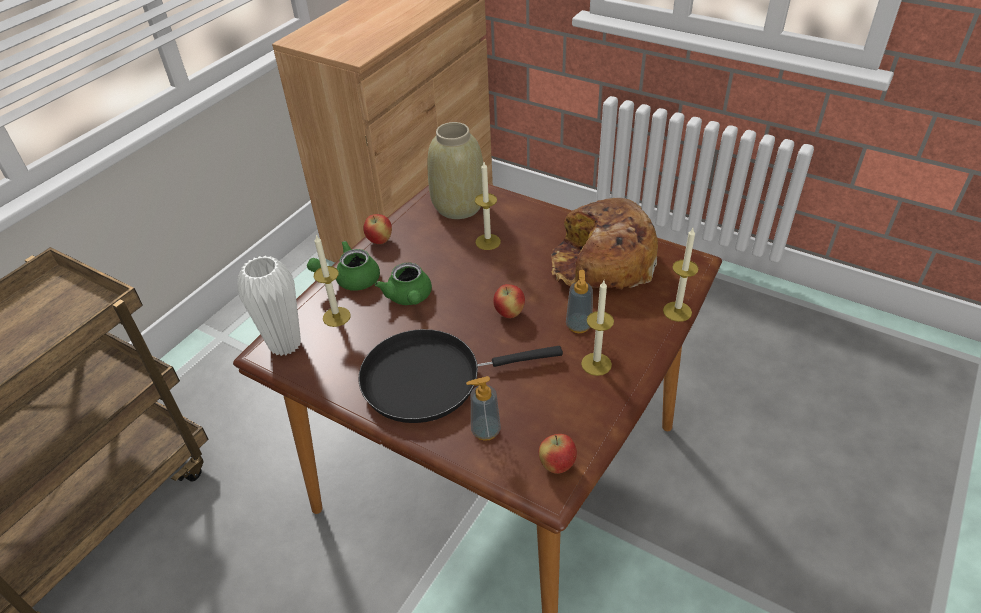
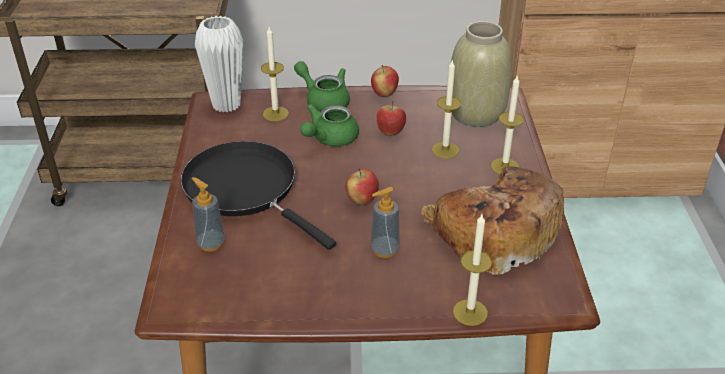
camera: 55 degrees right, 5 degrees down
(557, 465) = (200, 301): apple -> apple (390, 133)
(596, 364) = (343, 280): candle -> candle (504, 166)

